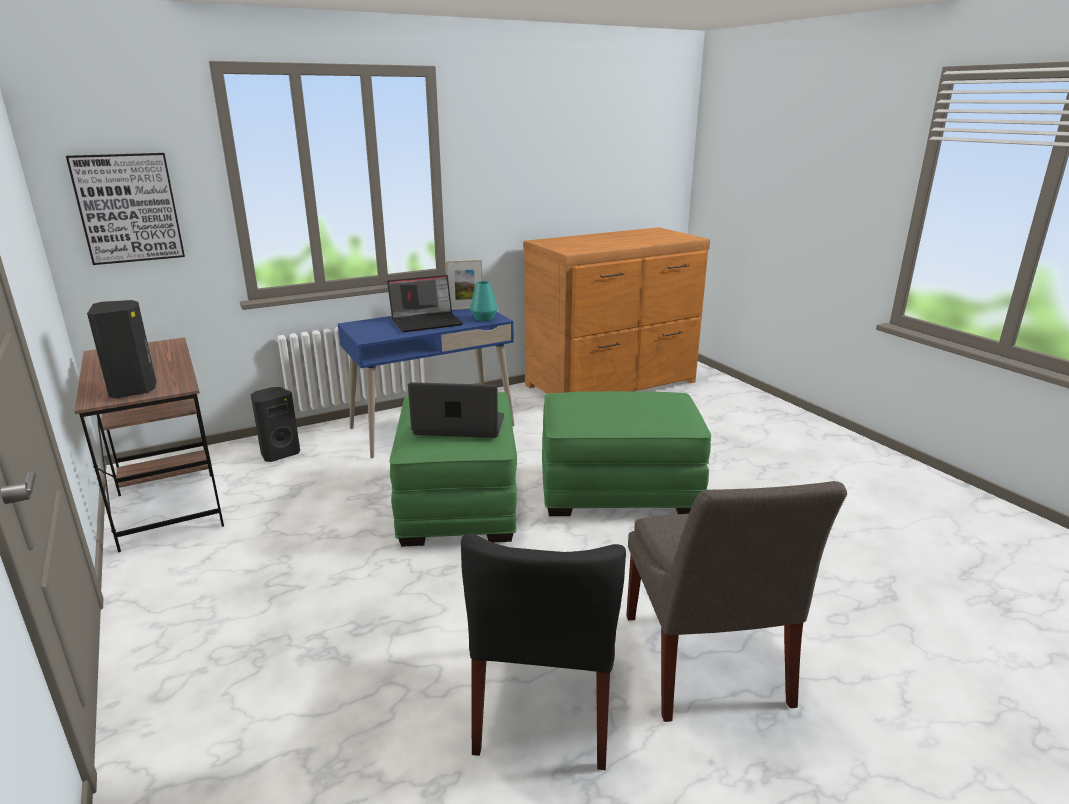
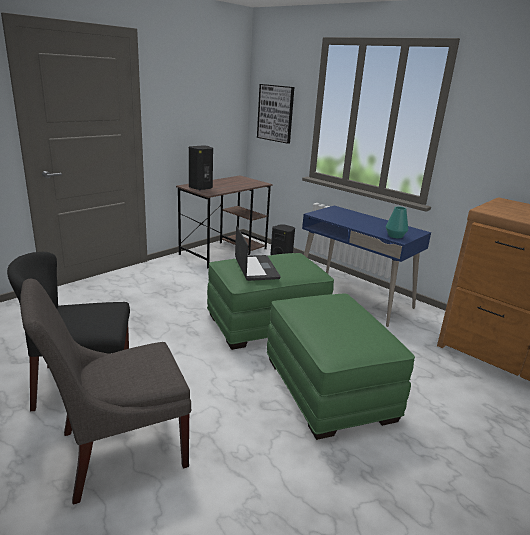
camera: 70 degrees right, 0 degrees up
(427, 322) = (364, 223): laptop -> none
(465, 308) = (409, 229): picture frame -> none

